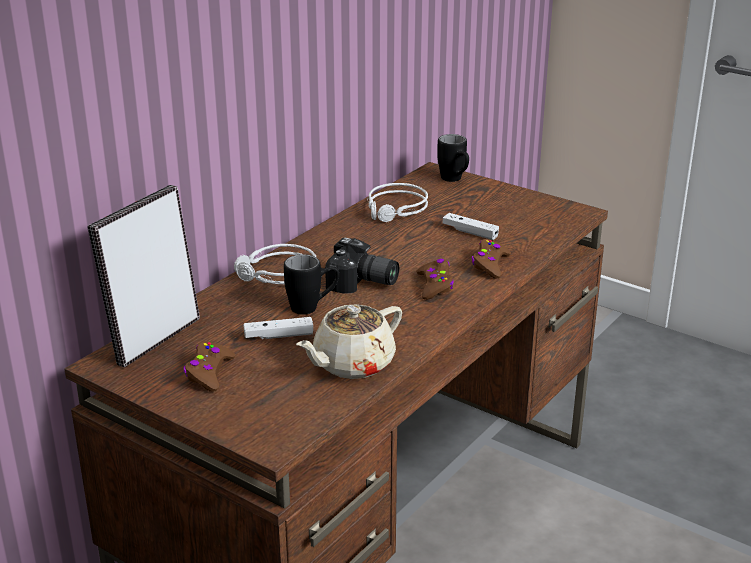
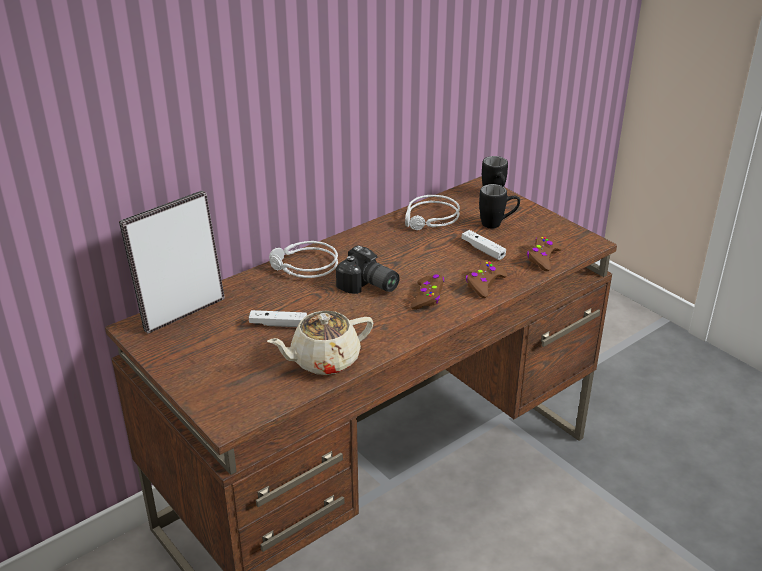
camera: 15 degrees right, 5 degrees up
(209, 373) = (209, 349): brown game controller -> brown game controller (542, 258)
(312, 307) = (317, 302): black mug -> black mug (497, 224)

